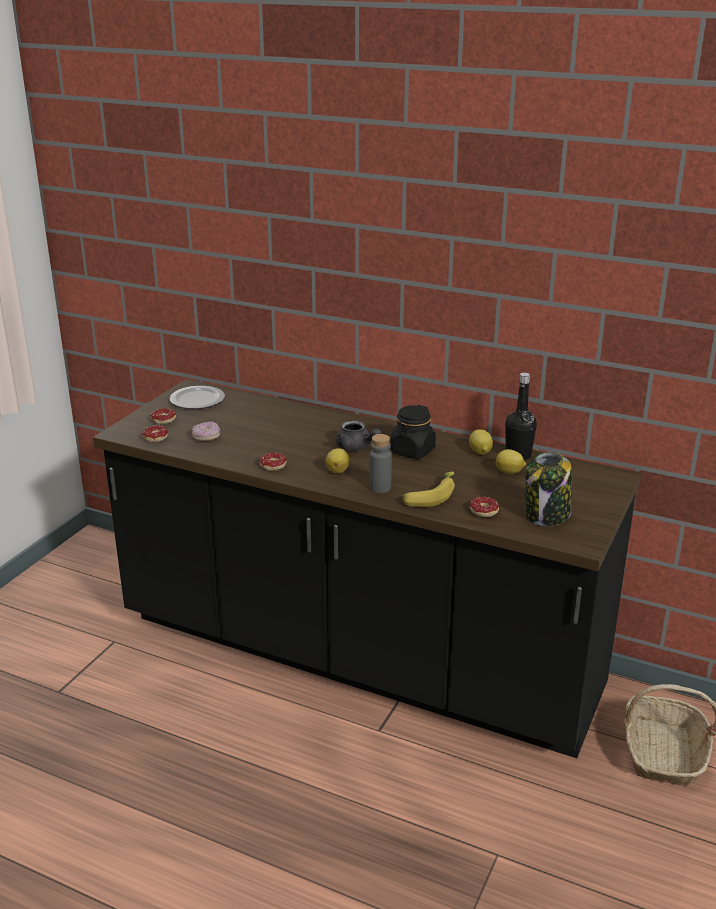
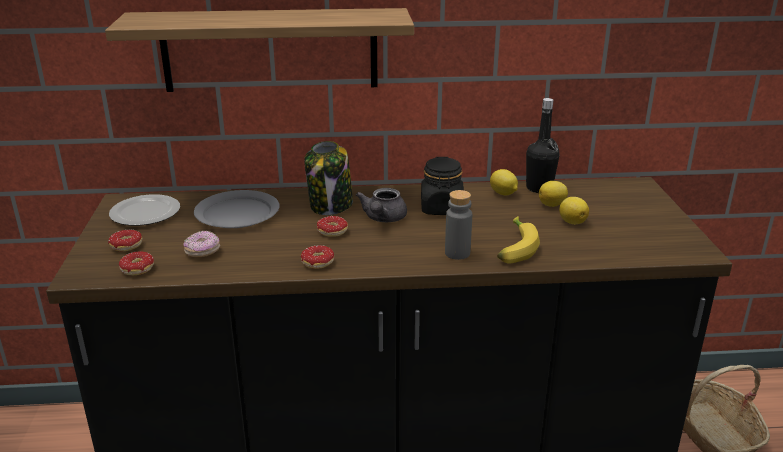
camera: 30 degrees left, 0 degrees up
(257, 415) = (236, 213): none -> grey plate
(310, 288) = (270, 50): none -> shelf
(338, 471) = (393, 248): lemon -> lemon (572, 221)
(357, 447) = (383, 219): grey teapot -> grey teapot turned 90 degrees clockwise
(480, 513) = (580, 251): donut -> donut (330, 234)
(547, 515) = (637, 235): jar -> jar (331, 205)

